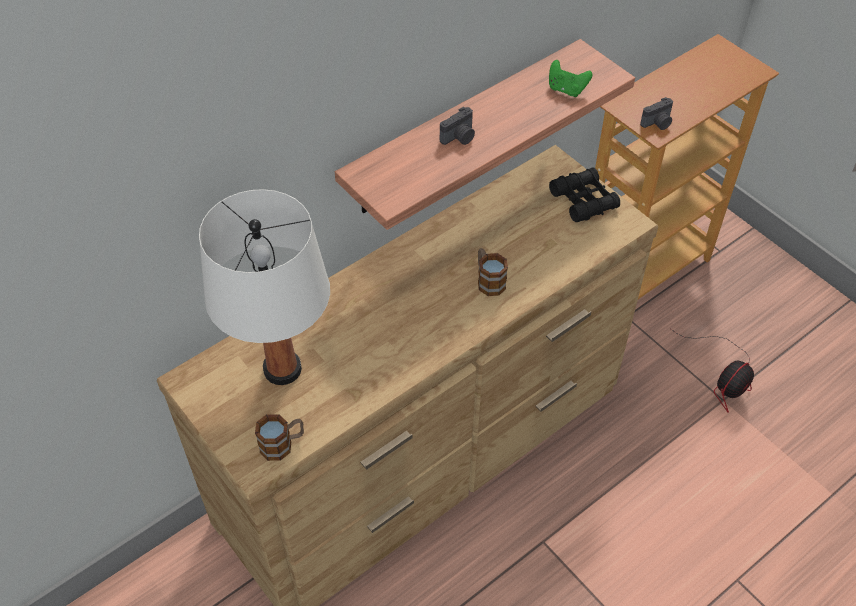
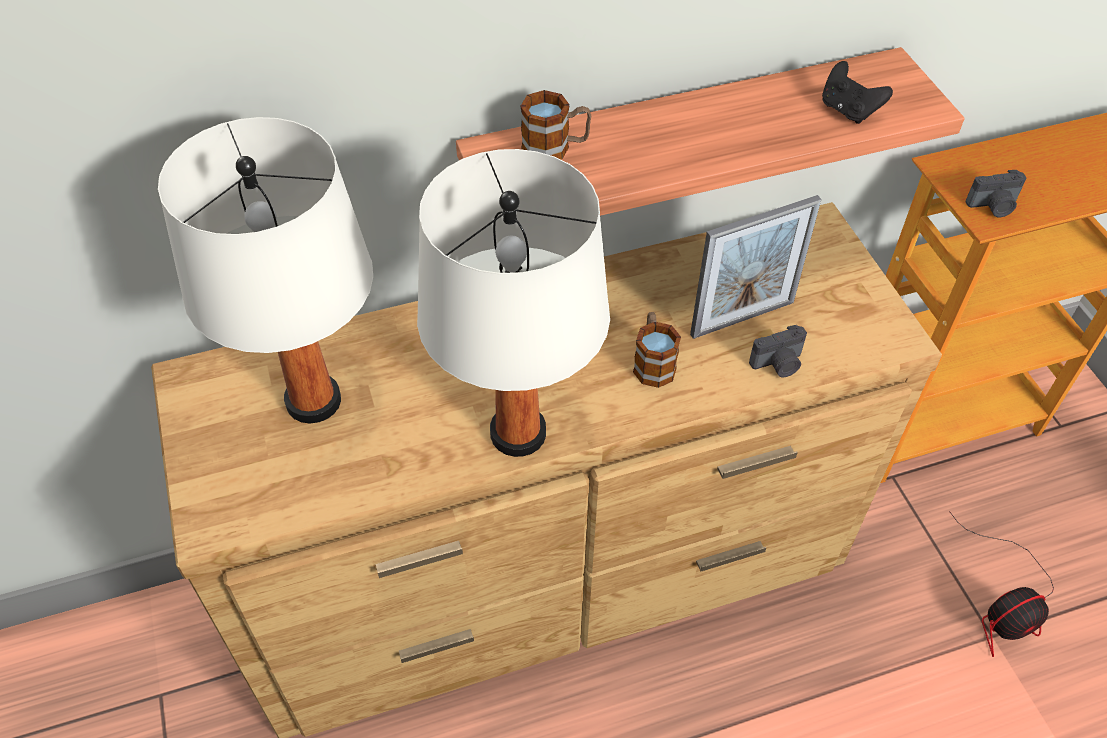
camera: 20 degrees right, 0 degrees up
(282, 444) = (260, 505): mug -> mug (555, 148)
(425, 349) = (518, 433): none -> white table lamp
(459, 137) = (655, 138): camera -> camera (778, 364)
(531, 236) = (742, 318): none -> picture frame
(566, 89) = (848, 110): green game controller -> black game controller
(583, 200) = (841, 289): black binoculars -> none

